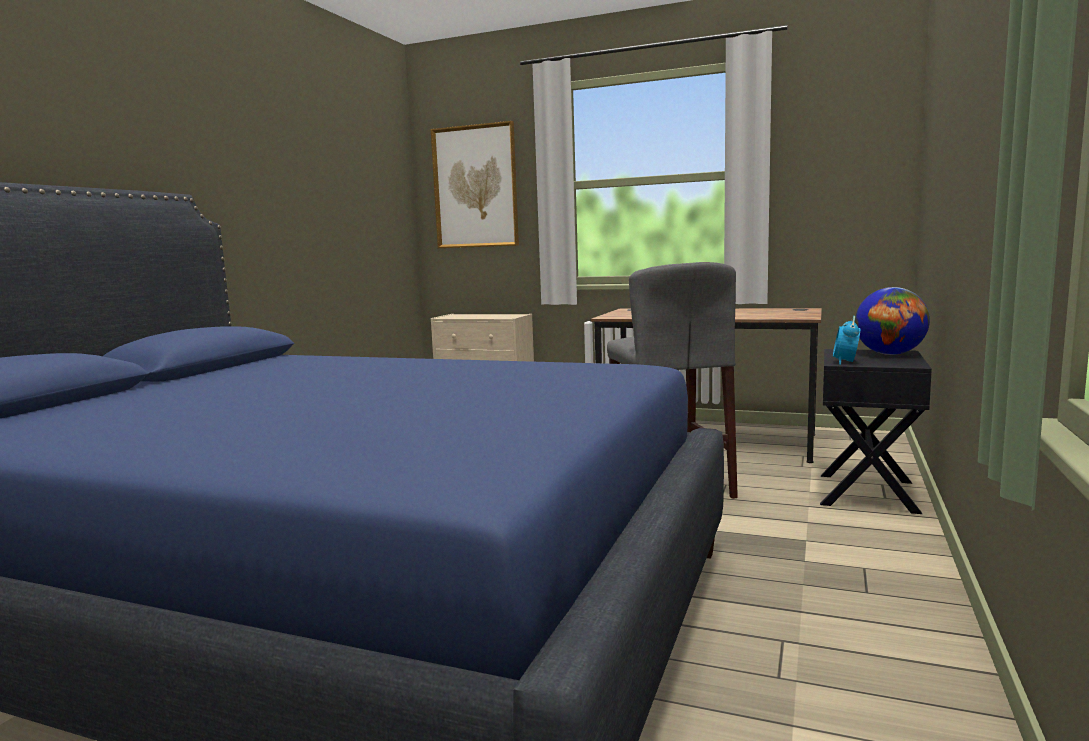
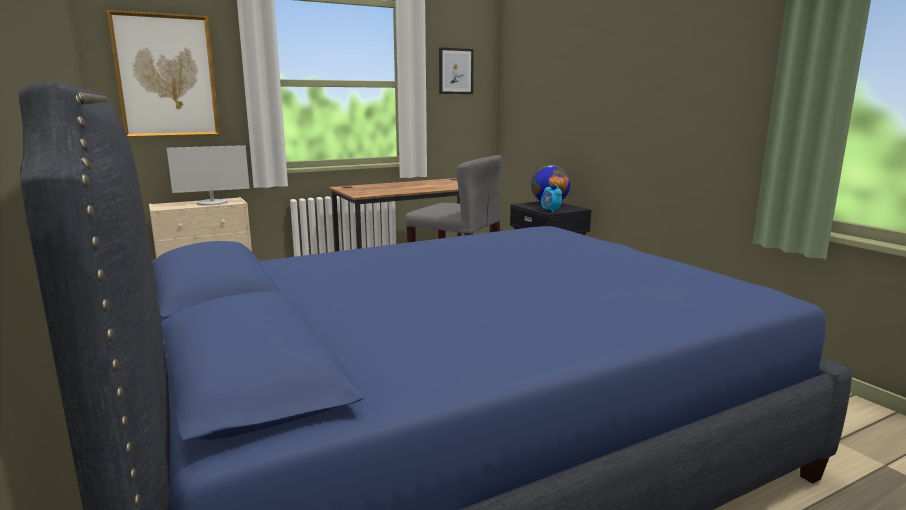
camera: 50 degrees left, 5 degrees up
(492, 316) = (212, 203): none -> monitor
(835, 147) = (455, 71): none -> picture

